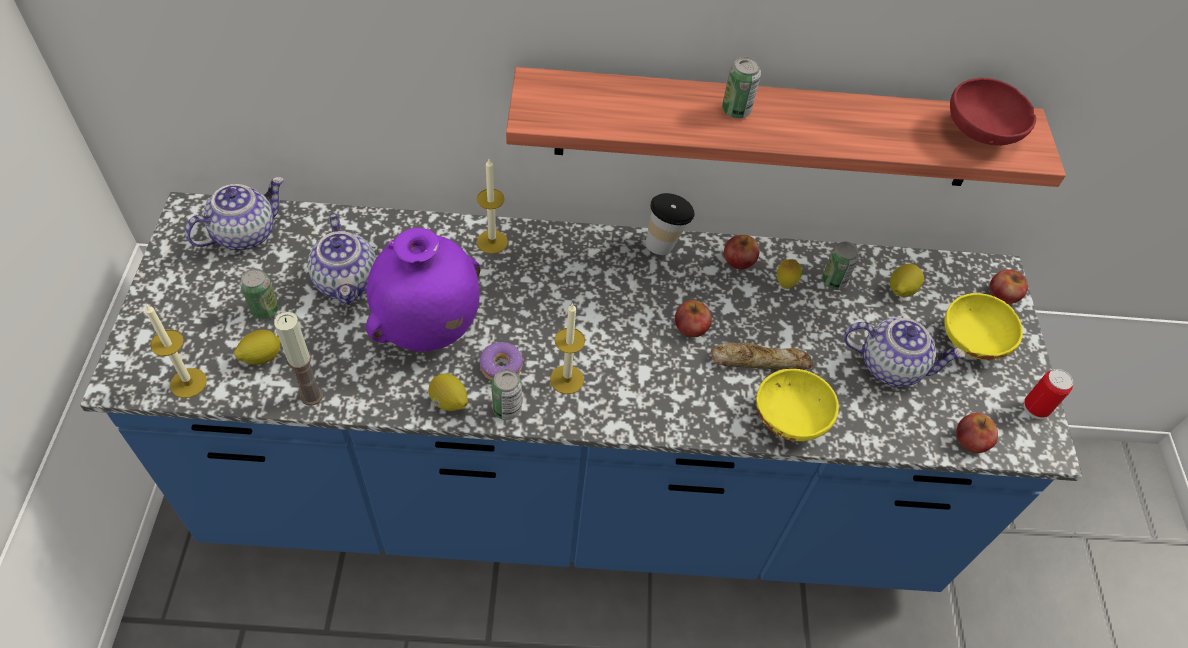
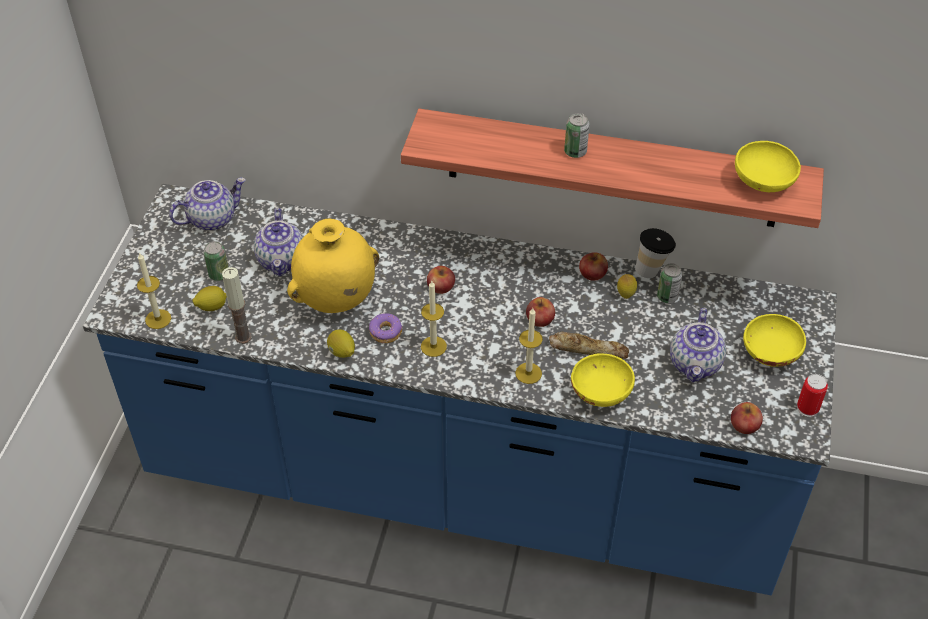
camera: 15 degrees right, 5 degrees down
(428, 330) = (336, 300): purple vase -> yellow vase
(492, 242) = (397, 241): candle -> candle (528, 373)
(507, 409) = (384, 362): can -> none
(665, 243) = (535, 255): cup -> cup (652, 269)
(891, 365) = (695, 364): teapot -> teapot turned 75 degrees clockwise
(900, 290) = (722, 309): lemon -> none
(981, 134) = (763, 183): red bowl -> yellow bowl
(1003, 294) = (810, 321): apple -> apple (441, 286)

